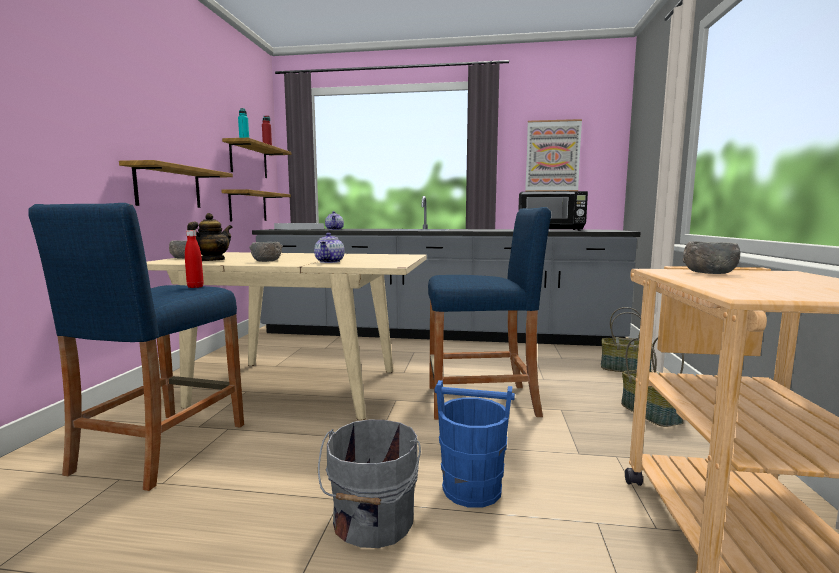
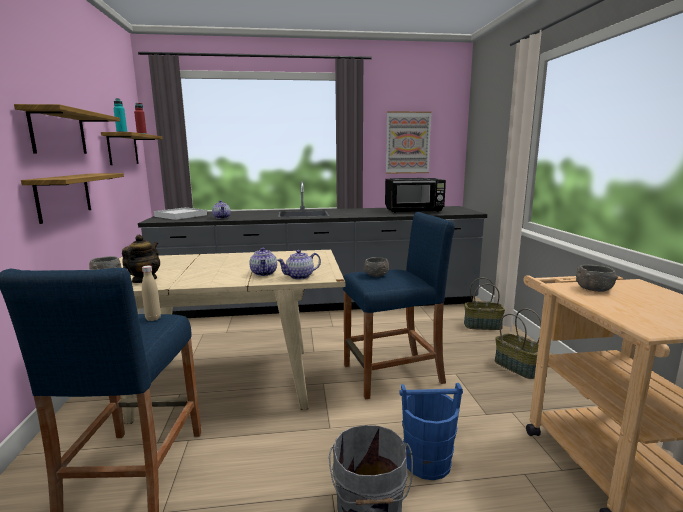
camera: 15 degrees left, 5 degrees up
(195, 287) = (153, 318): red bottle -> beige bottle
(248, 206) = (126, 197): shelf -> shelf (59, 132)
(267, 261) = (201, 276): grey bowl -> grey bowl (376, 275)
(362, 264) = (299, 276): none -> teapot

